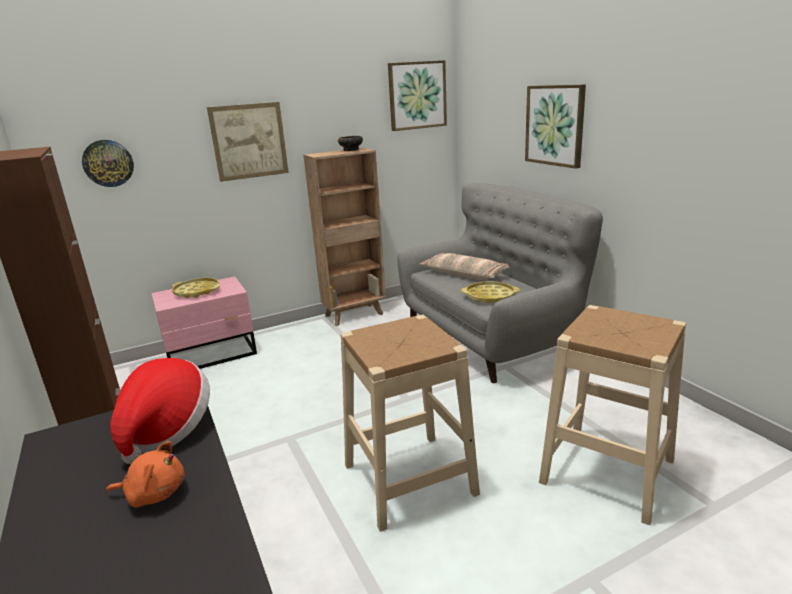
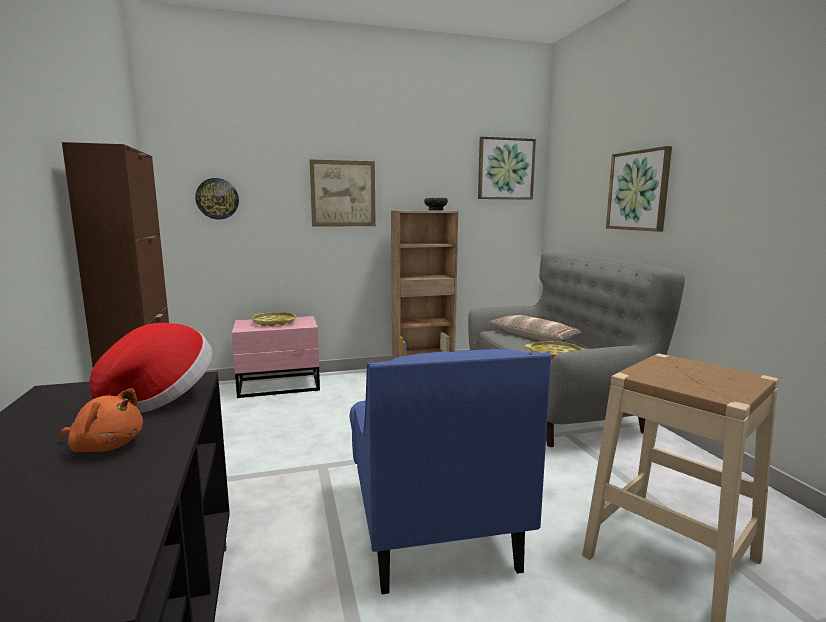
camera: 10 degrees right, 10 degrees down
(409, 479) = (432, 525): beige stool -> blue armchair

